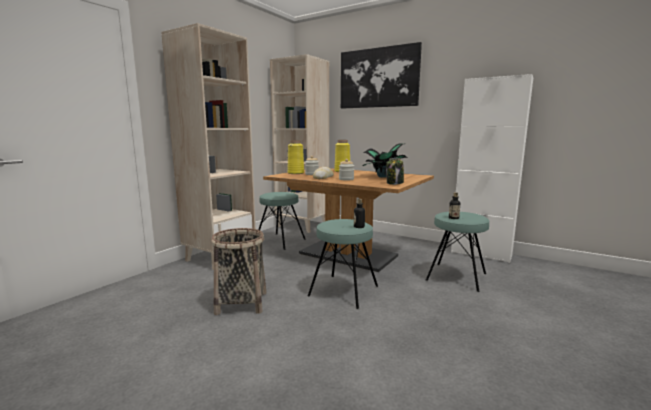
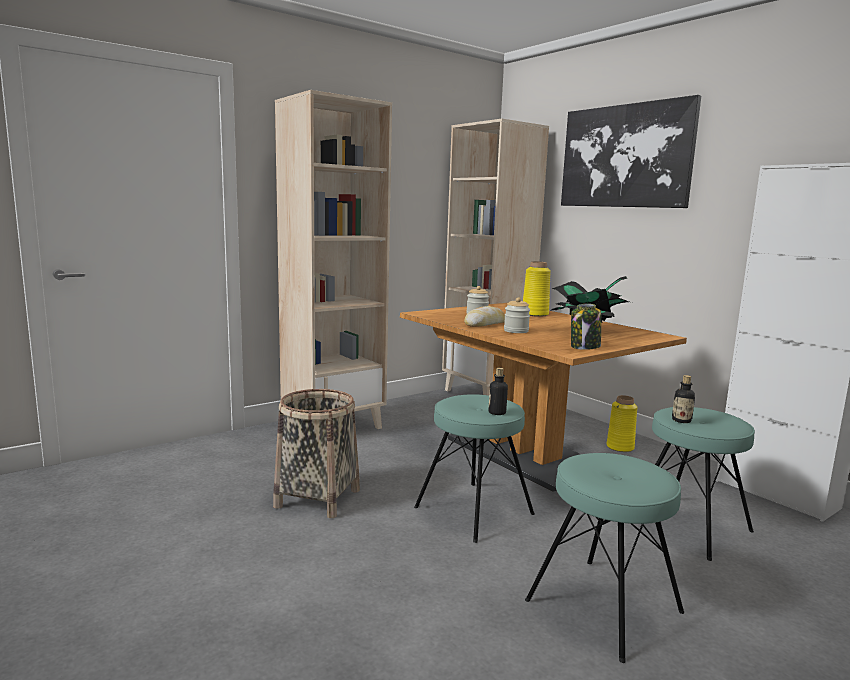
camera: 20 degrees right, 0 degrees up
(280, 241) = (433, 415): turquoise stool -> turquoise stool (604, 606)
(296, 173) = (456, 311): yellow vase -> yellow vase (620, 447)

